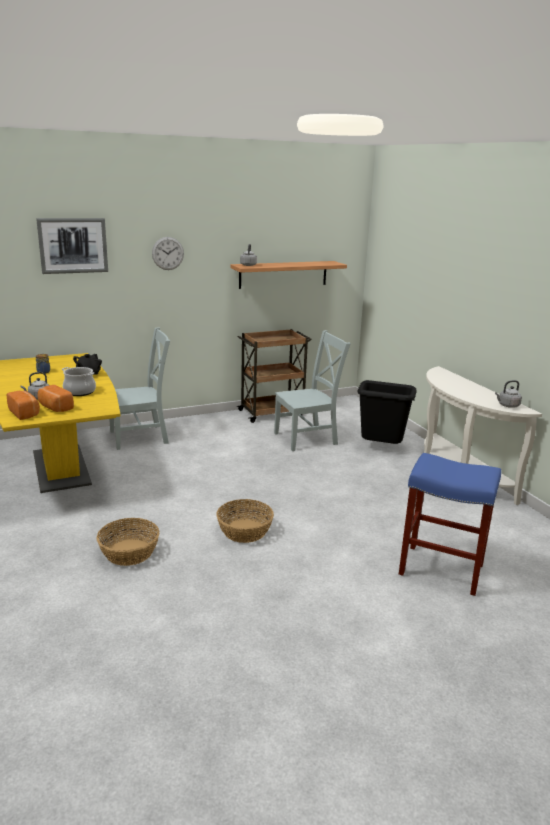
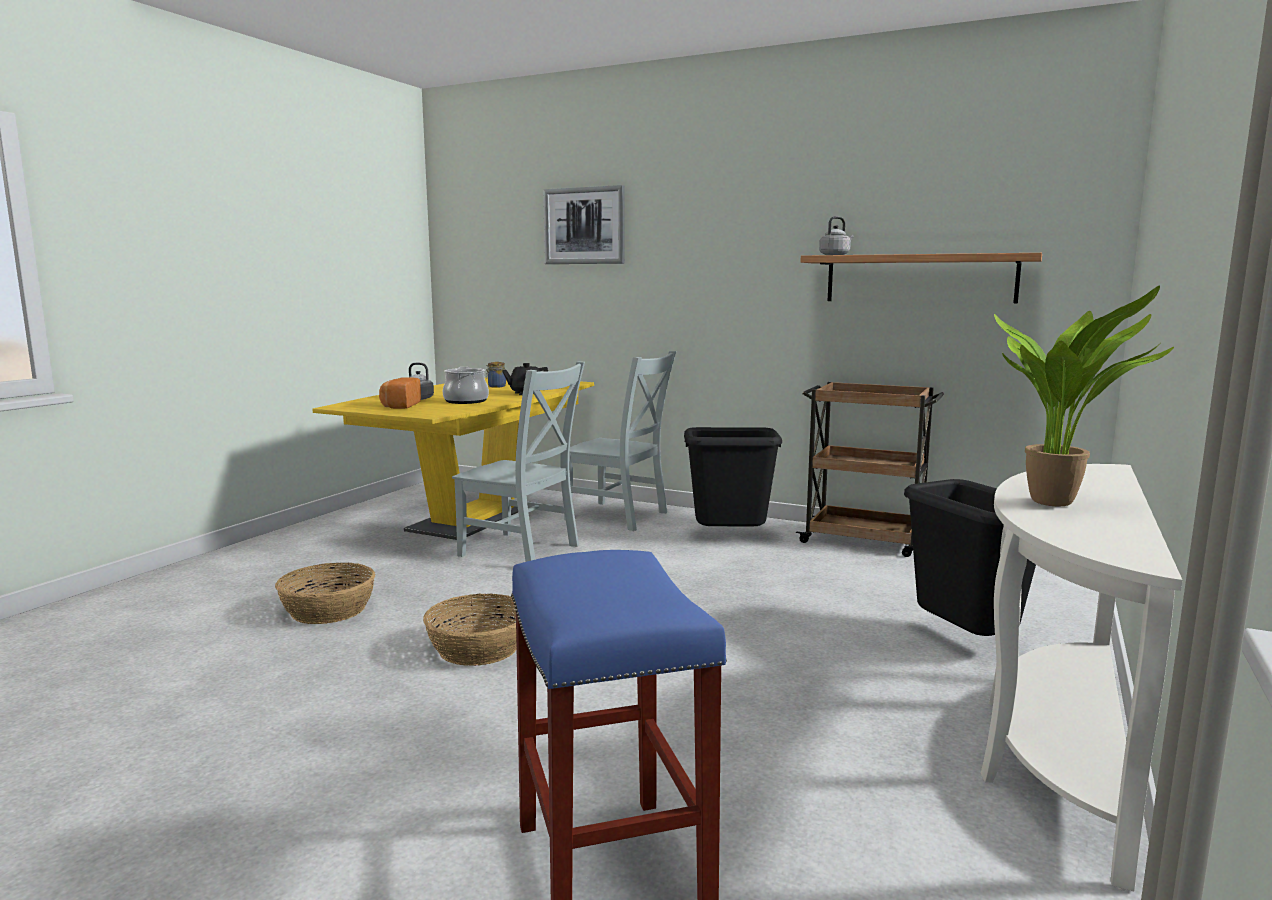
camera: 50 degrees right, 10 degrees down
(25, 413) = (365, 404): bread -> none
(168, 253) = (710, 237): wall clock -> none
(222, 432) = (730, 540): none -> black trash can
(308, 438) = (848, 586): grey chair -> grey chair (523, 551)
(467, 392) = (1058, 502): none -> potted plant
(507, 405) = (1102, 541): grey kettle -> none

